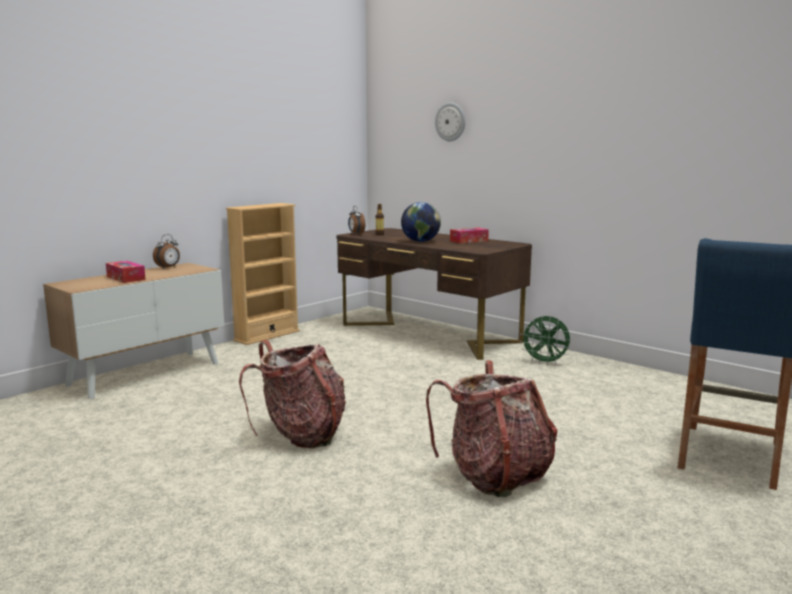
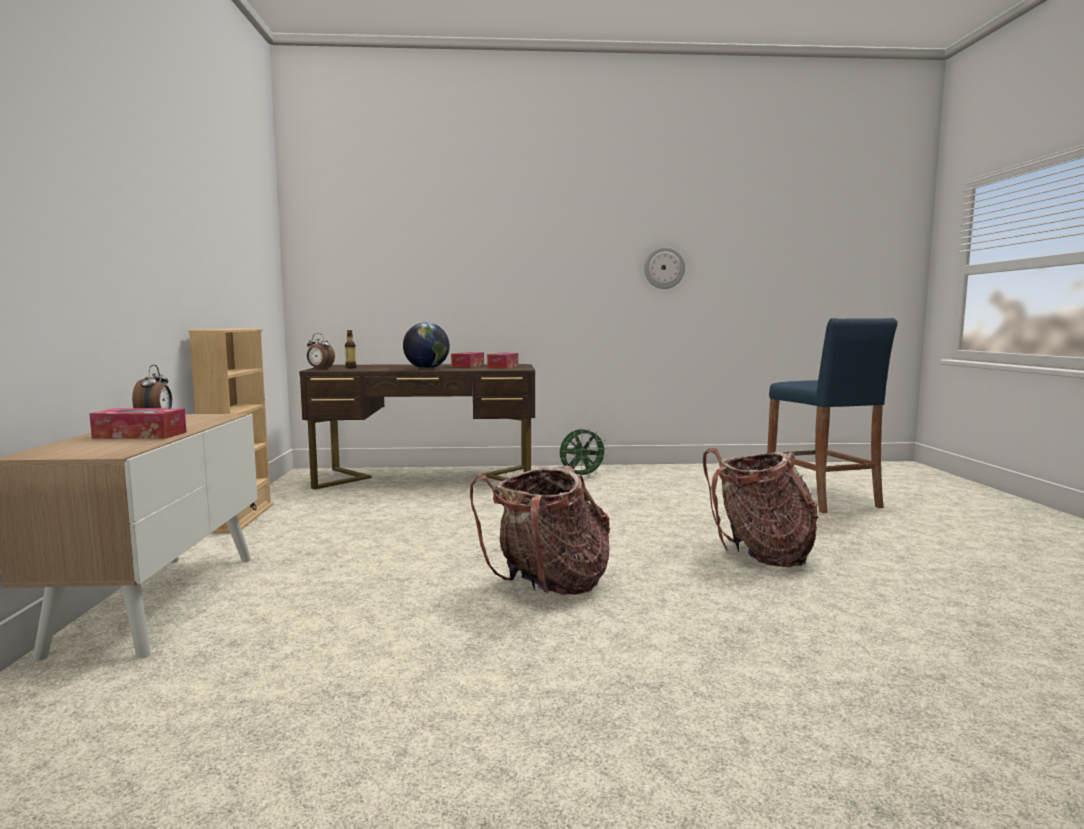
camera: 45 degrees left, 5 degrees down
(450, 122) = (415, 237): wall clock -> wall clock (664, 268)
(486, 246) = (503, 366): none -> tissue box

